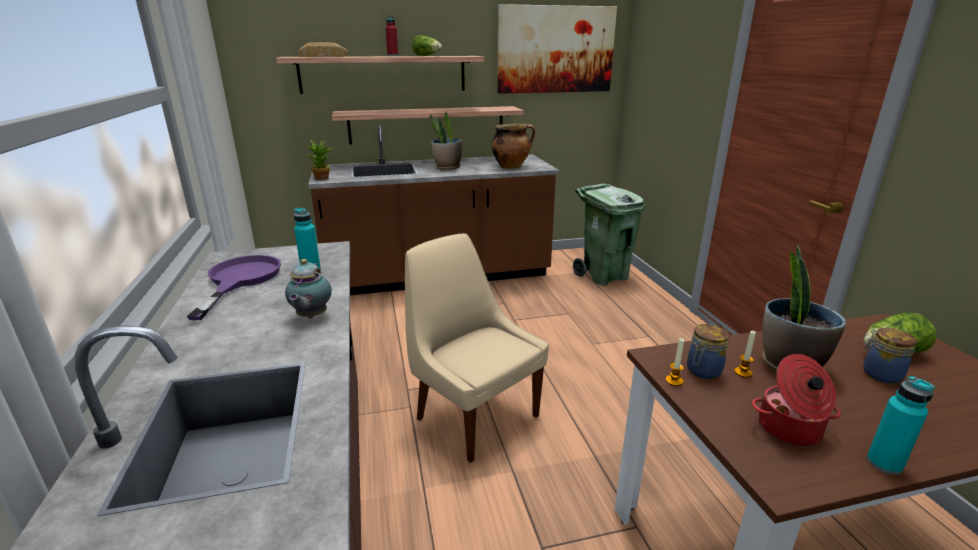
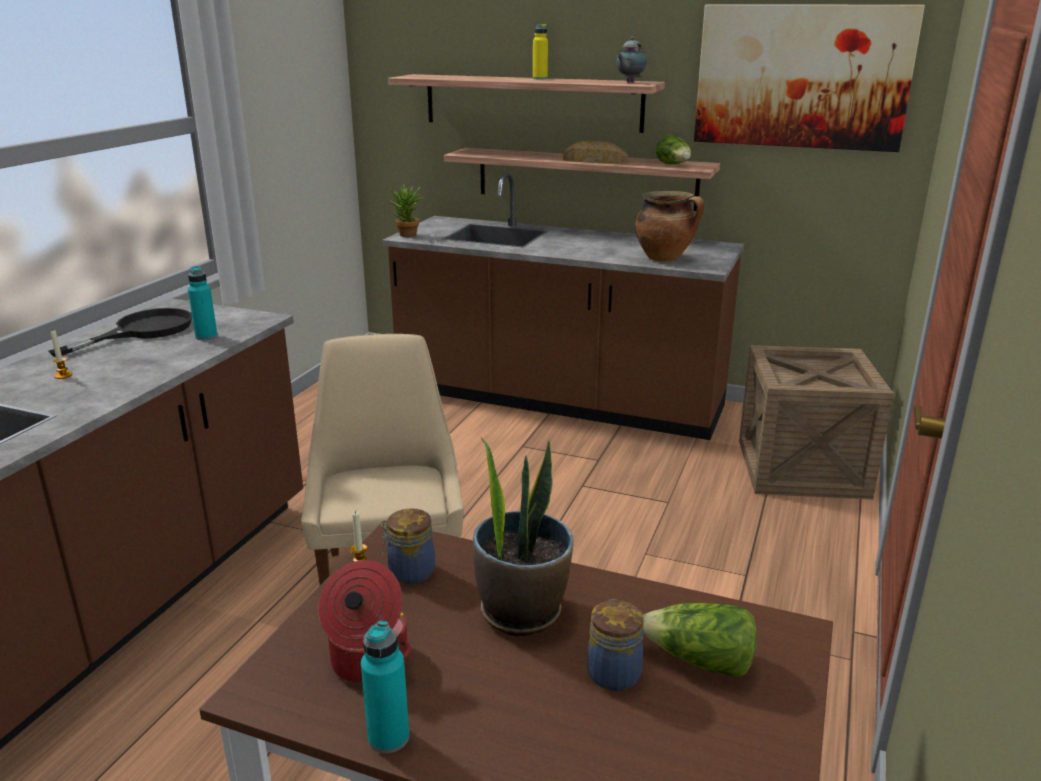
camera: 35 degrees right, 0 degrees up
(240, 280) = (142, 331): purple frying pan -> black frying pan
(311, 316) = (128, 379): teapot -> teapot (629, 82)
(323, 56) = (451, 76): bread -> bread (594, 161)
(393, 56) = (540, 78): red bottle -> yellow bottle
(427, 56) = (579, 81): lettuce -> lettuce (674, 165)
(447, 167) = (577, 245): potted plant -> none
(604, 276) = (801, 468): green trash can -> crate
(743, 372) = (449, 593): candle -> candle (63, 375)

